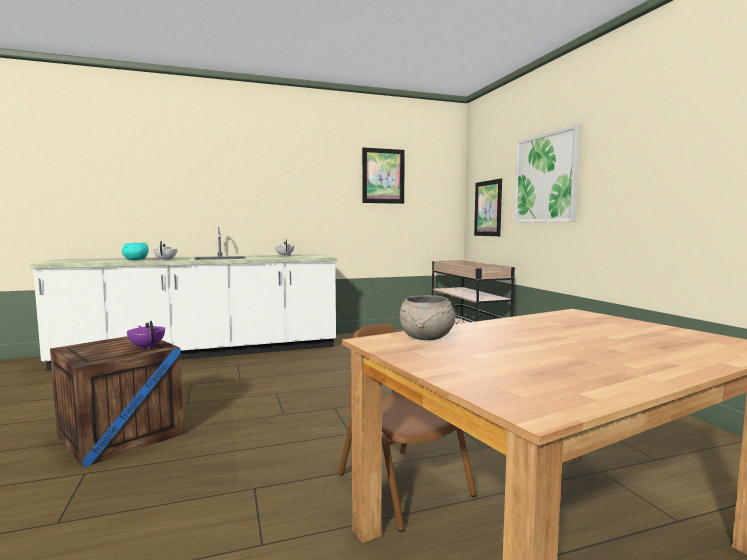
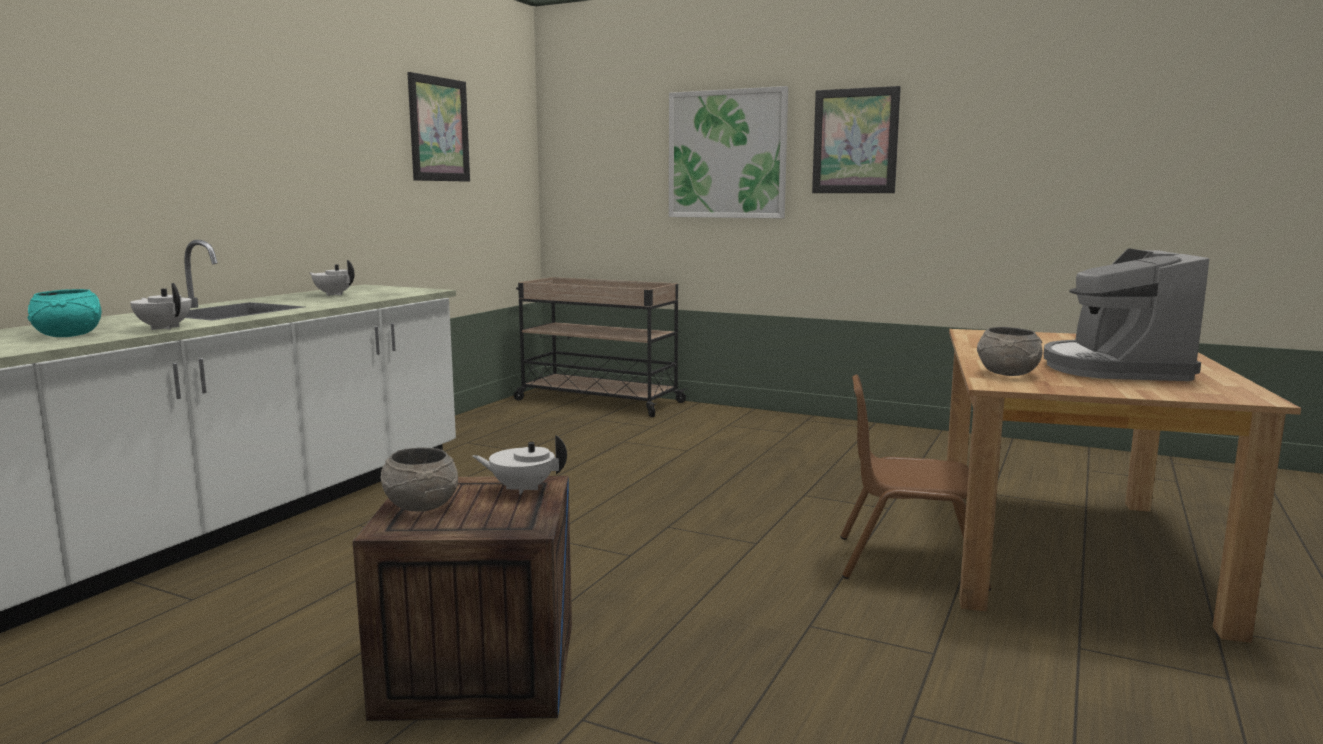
camera: 45 degrees left, 5 degrees up
(105, 343) = (421, 505): none -> grey bowl
(147, 347) = (522, 489): purple teapot -> white teapot
(488, 208) = (602, 192): picture -> picture (855, 141)
(543, 354) = (1113, 368): none -> coffee machine

